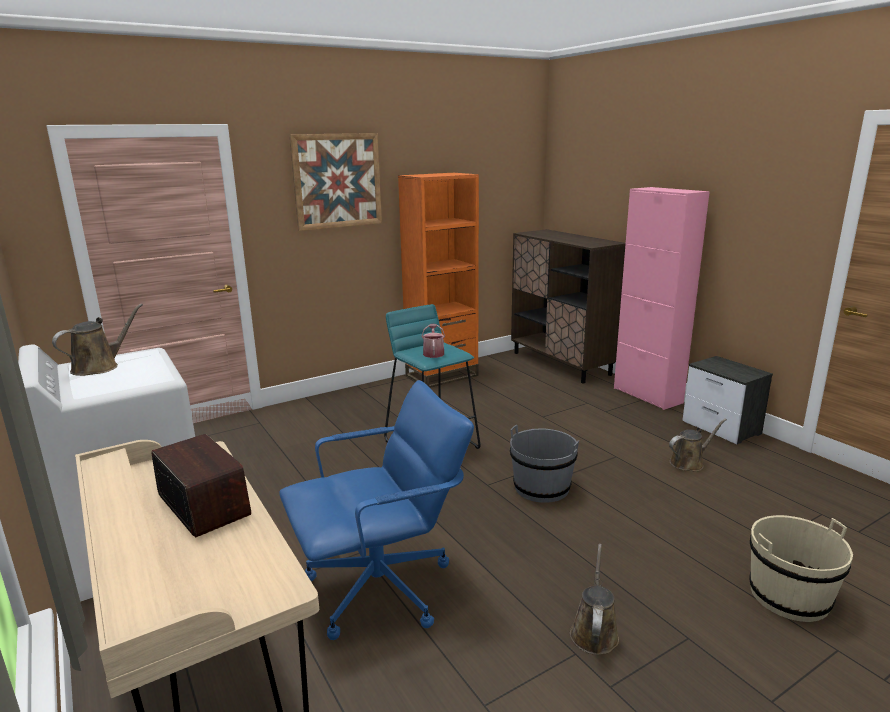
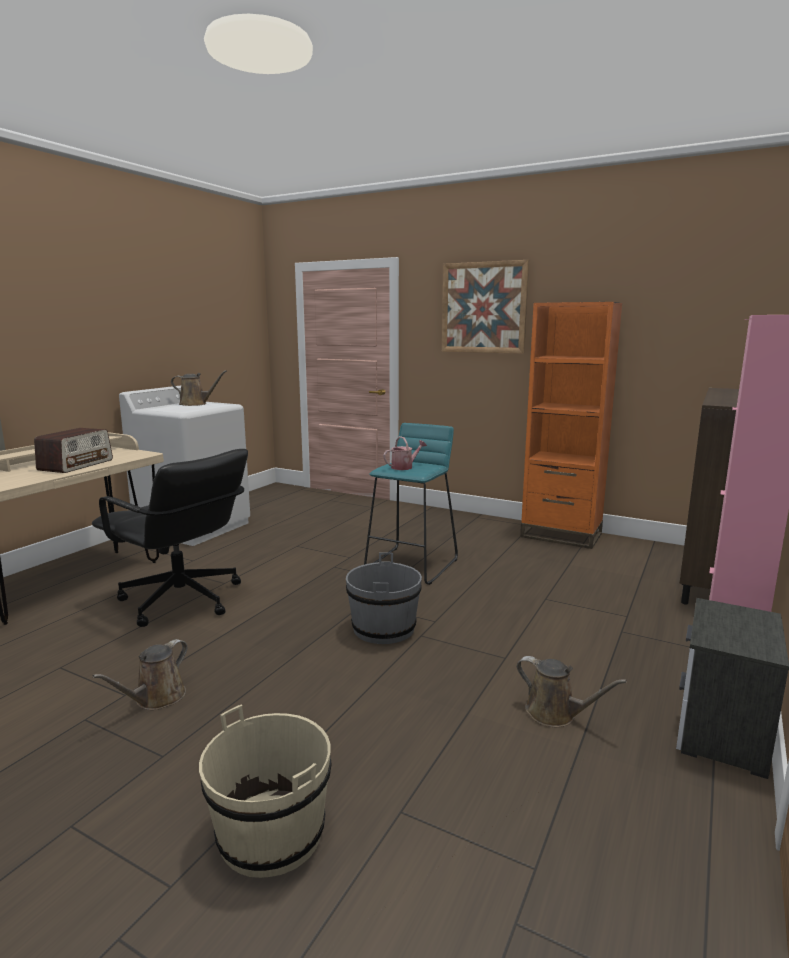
camera: 60 degrees right, 5 degrees down
(381, 589) = (181, 601): blue office chair -> black office chair
(594, 632) = (156, 699): brown watering can -> brown watering can turned 135 degrees clockwise

